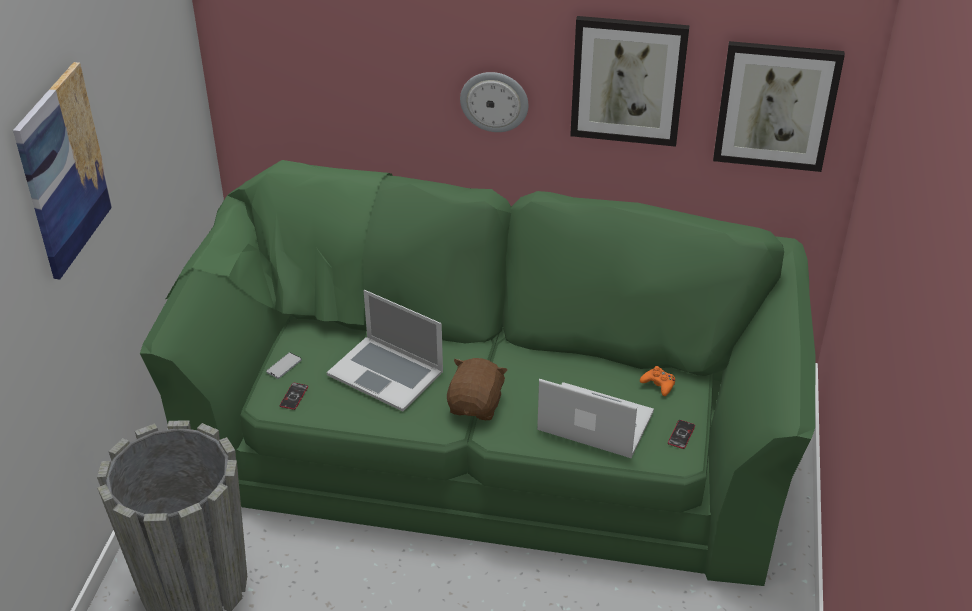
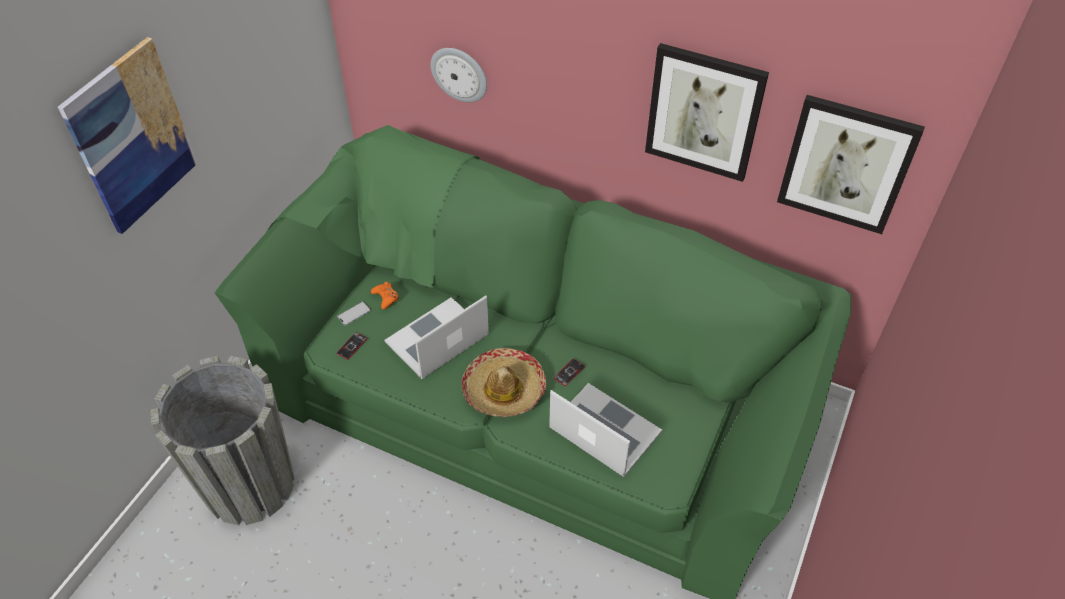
camera: 15 degrees right, 10 degrees up
(386, 373) = (437, 338): laptop -> laptop turned 90 degrees clockwise
(476, 405) = (504, 389): brown plush toy -> hat
(494, 101) = (579, 106): wall clock -> wall clock (459, 74)
(658, 384) = (676, 403): orange game controller -> orange game controller (386, 298)
(681, 435) = (679, 462): phone -> phone (569, 372)

